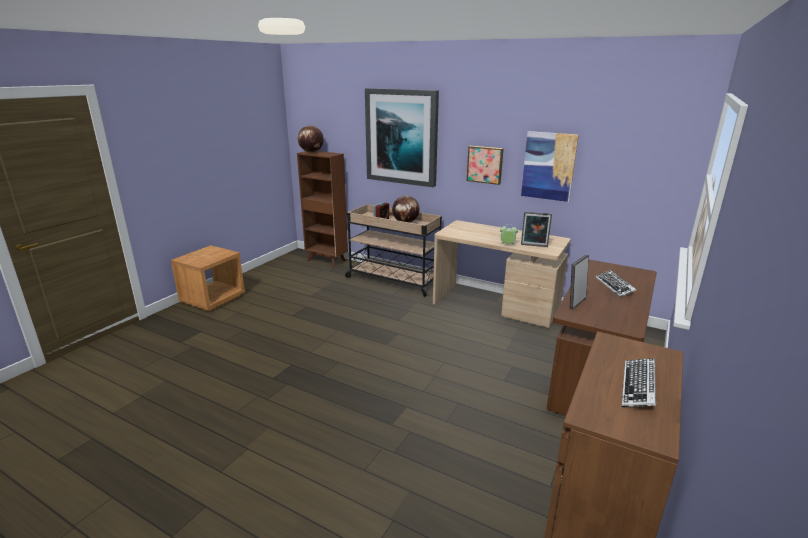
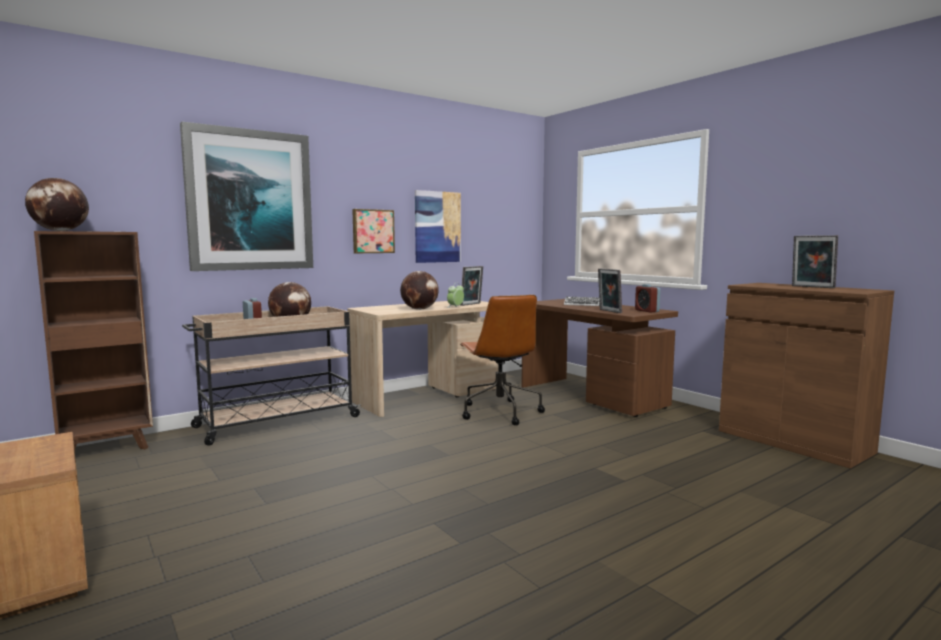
camera: 65 degrees left, 15 degrees down
(478, 237) = (419, 309): none -> globe
(490, 342) = (499, 412): none -> brown office chair
(611, 320) = (647, 311): none -> alarm clock
(638, 387) = (812, 287): keyboard -> picture frame

